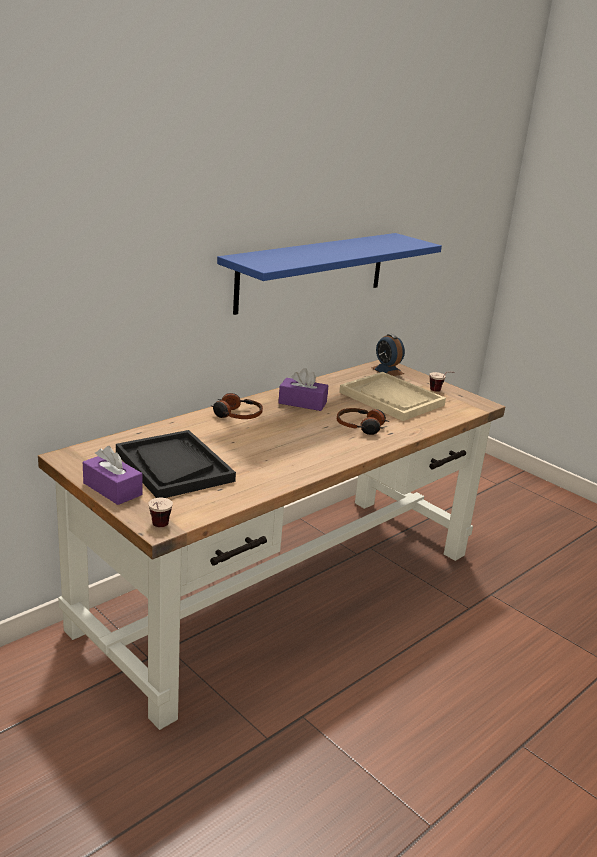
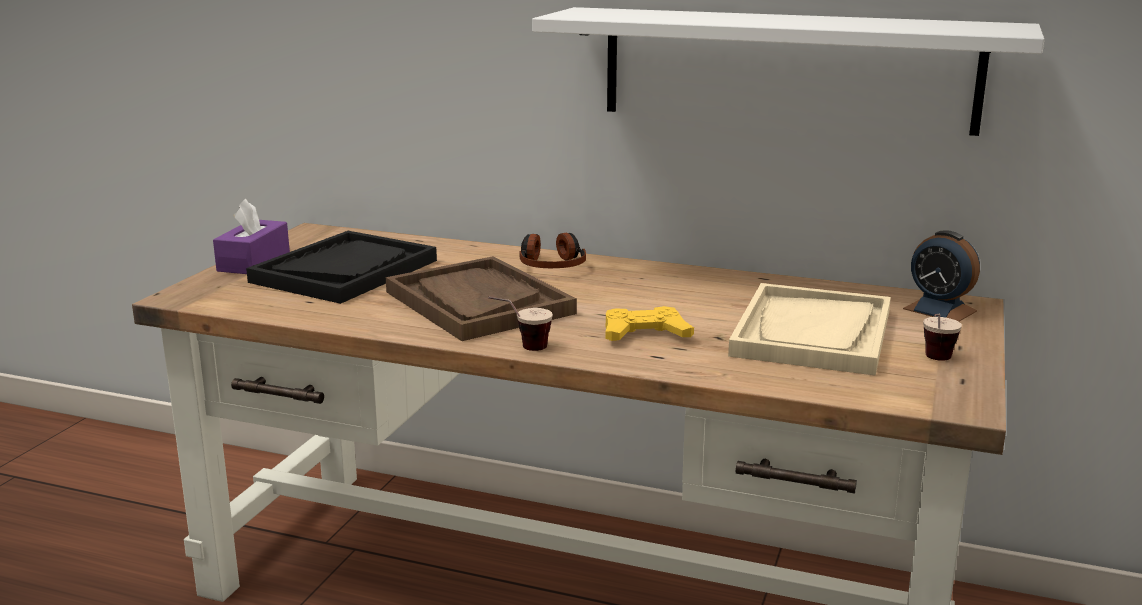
camera: 65 degrees right, 5 degrees down
(158, 528) = (174, 297): cup -> cup (521, 349)
(276, 447) = (478, 302): none -> brown tray
(302, 403) = (667, 286): purple tissue box -> none
(312, 271) = (787, 69): blue shelf -> white shelf
(361, 427) = (645, 334): headphones -> yellow game controller
(387, 371) = (939, 310): alarm clock -> alarm clock turned 75 degrees counterclockwise

